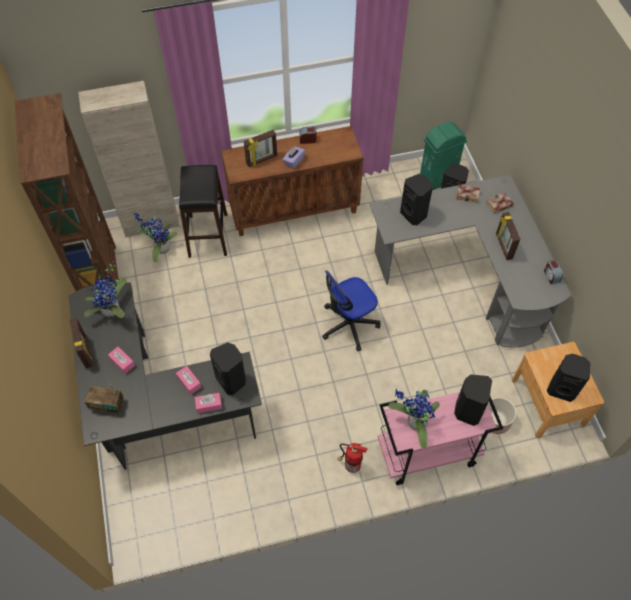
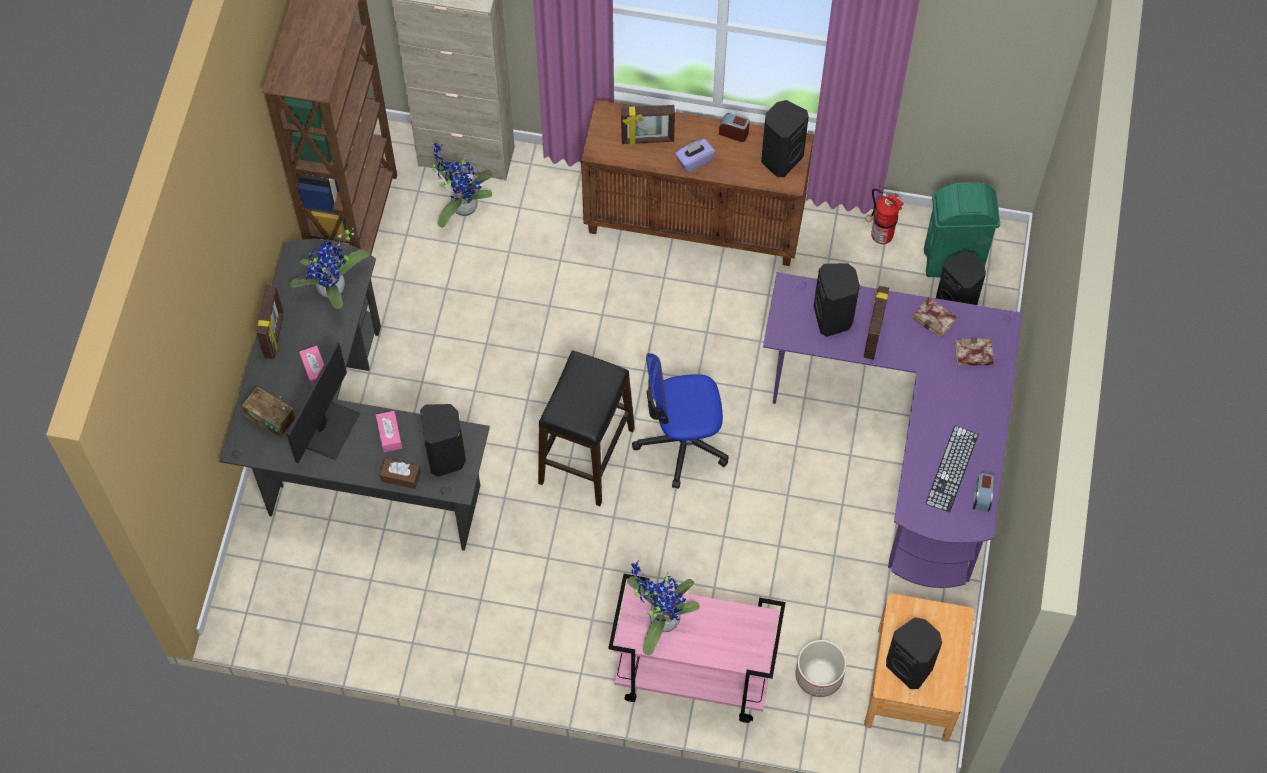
camera: 25 degrees right, 5 degrees up
(149, 394) = (331, 429): none -> monitor
(208, 235) = (542, 213): black stool -> black stool (586, 456)
(209, 405) = (400, 476): pink tissue box -> brown tissue box
(350, 465) = (576, 645): fire extinguisher -> fire extinguisher (879, 235)
(467, 277) = (905, 443): grey desk -> purple desk
(467, 410) = (742, 634): black speaker -> black speaker (780, 158)
(503, 246) = (938, 423): picture frame -> picture frame (873, 335)
(526, 267) = (952, 469): none -> keyboard

